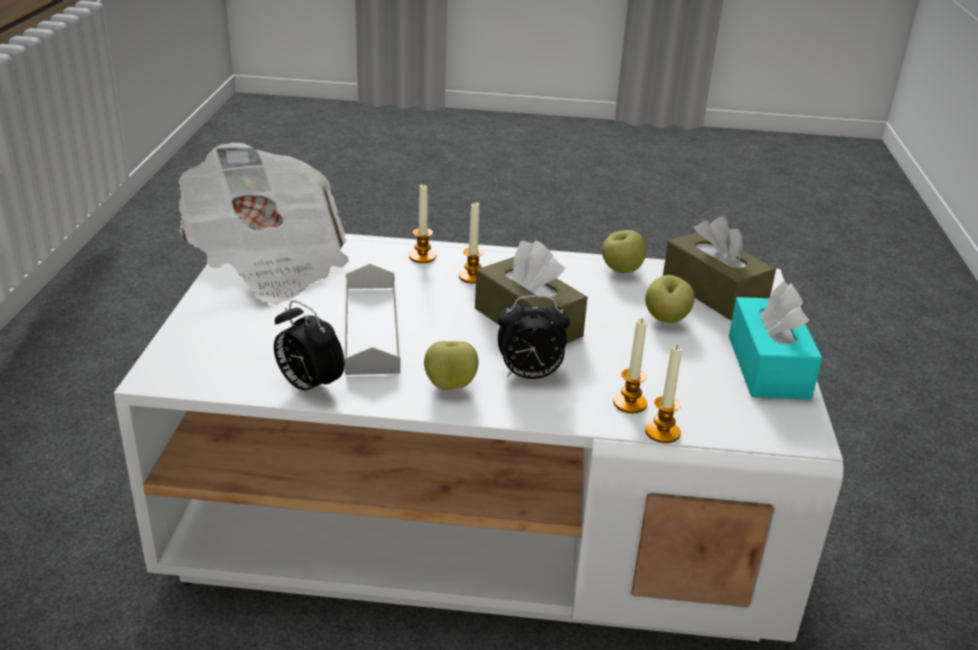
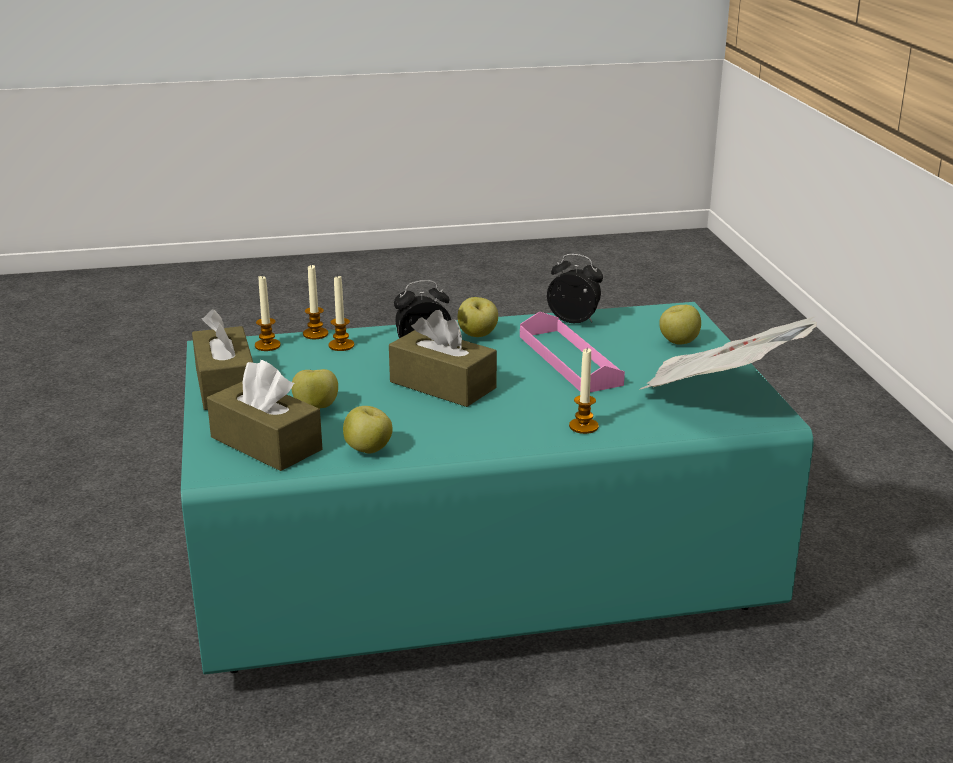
camera: 165 degrees right, 5 degrees down
(226, 327) = (678, 342): none -> apple
(371, 327) = (569, 360): grey tray -> pink tray
(472, 277) = (518, 416): candle -> candle (267, 345)
(482, 512) = (474, 573): white coffee table -> turquoise coffee table
(768, 367) = (225, 386): turquoise tissue box -> brown tissue box

